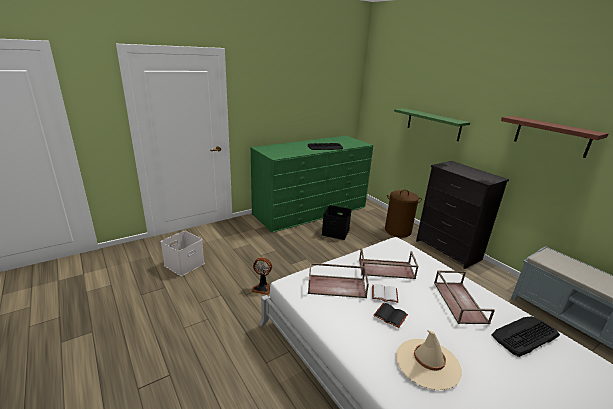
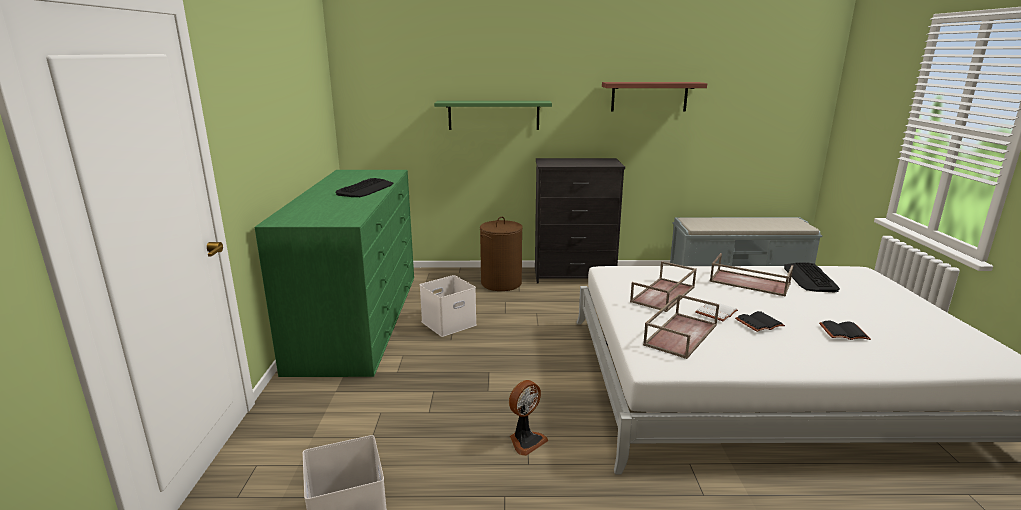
camera: 55 degrees left, 5 degrees down
(336, 232) = (449, 323): black storage box -> white storage box
(427, 363) = (844, 332): beige hat -> black book

